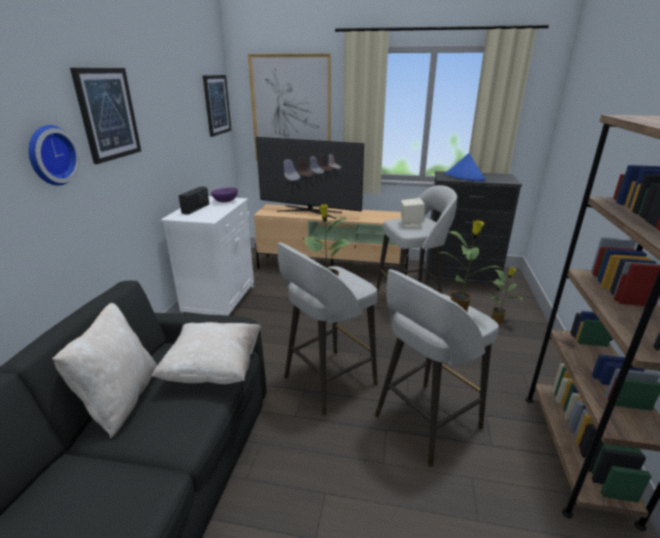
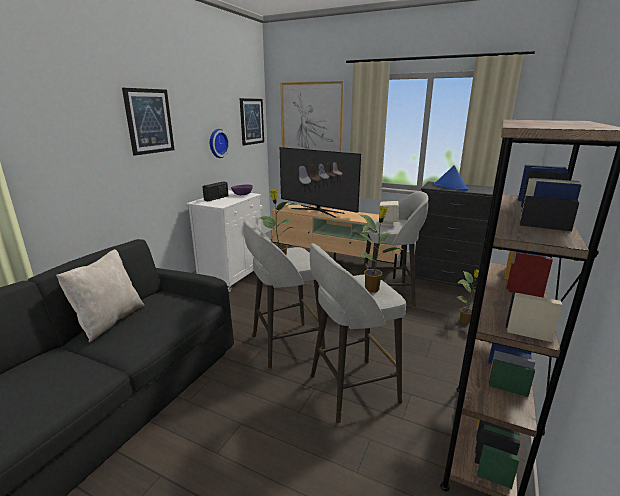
camera: 15 degrees right, 5 degrees down
(50, 155) = (98, 145): wall clock -> wall clock (217, 143)
(214, 370) = (181, 312): beige pillow -> none

